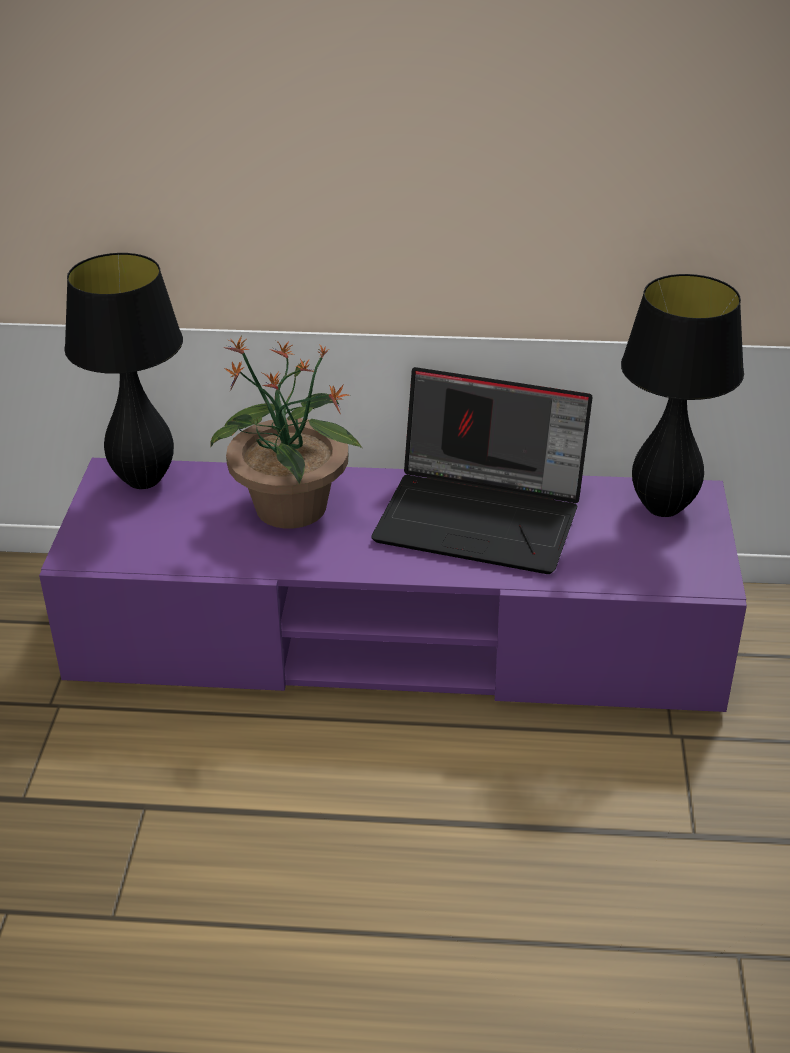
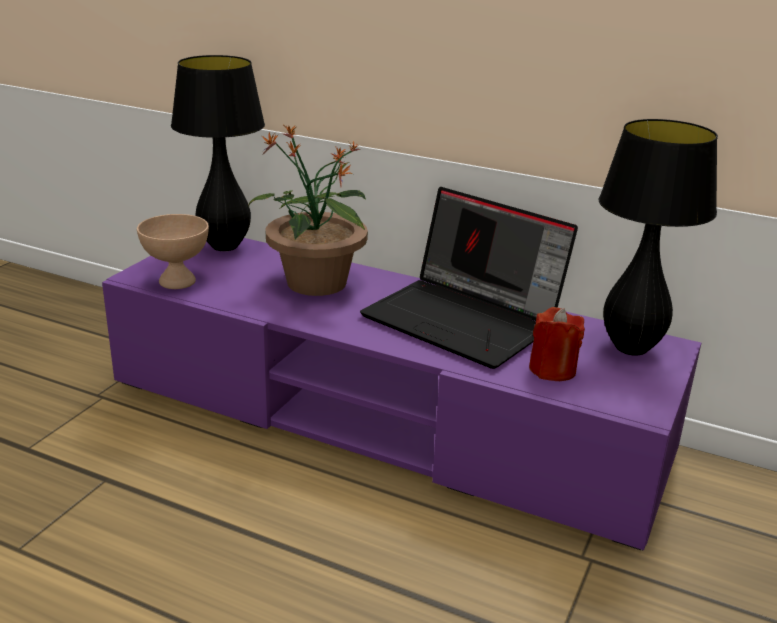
camera: 20 degrees right, 10 degrees down
(129, 550) = (176, 281): none -> beige bowl
(605, 558) = (552, 370): none -> red candle

